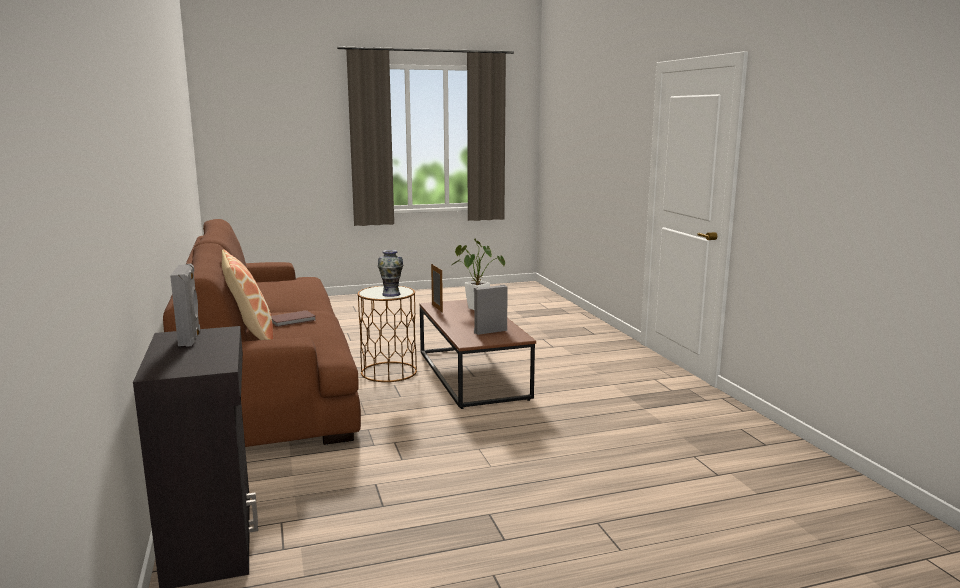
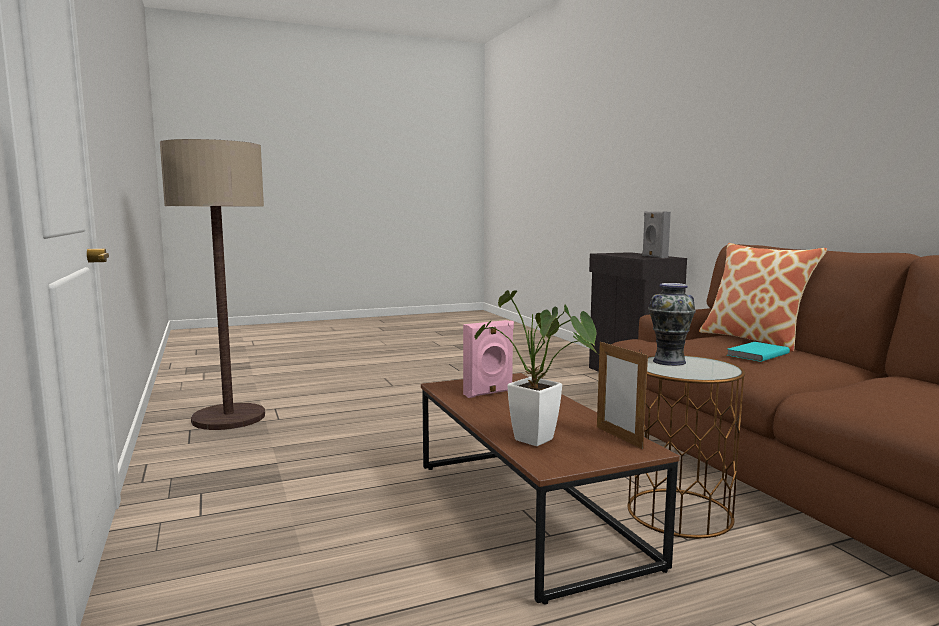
camera: 175 degrees right, 5 degrees down
(293, 320) = (756, 354): brown book -> turquoise book
(490, 331) = (489, 393): grey speaker -> pink speaker
(750, 460) = (228, 418): none -> floor lamp

